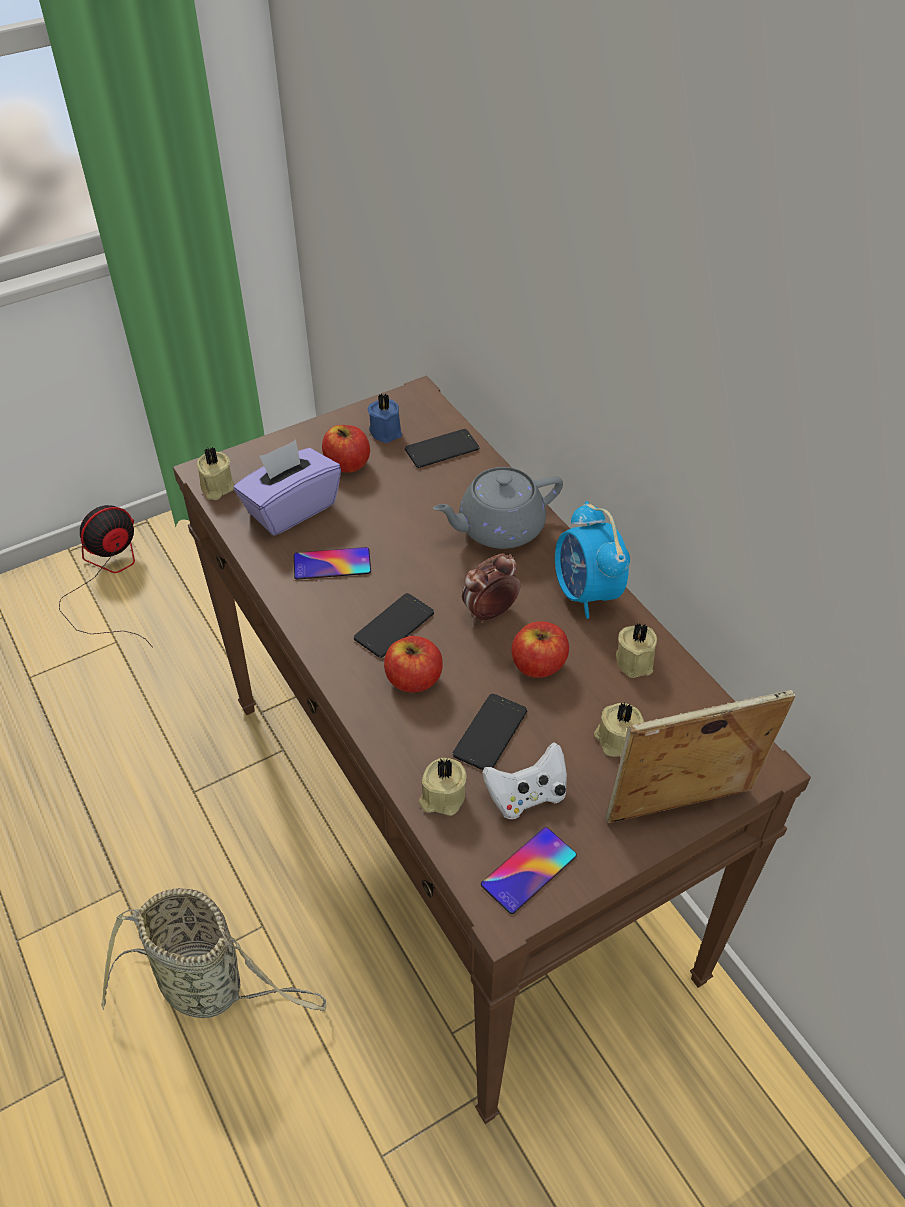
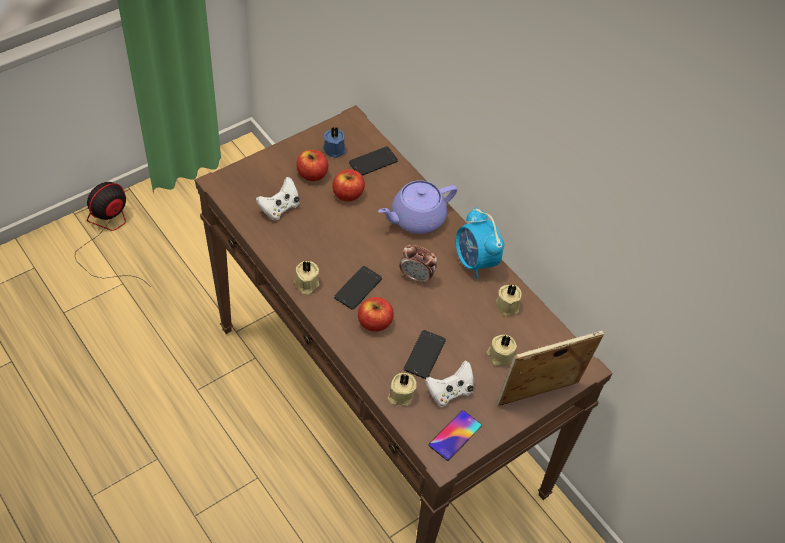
camera: 10 degrees left, 5 degrees up
(209, 987) = (227, 518): basket -> none
(216, 487) = (227, 194): beige candle -> beige candle (306, 284)
(291, 508) = (279, 208): purple tissue box -> white game controller
(332, 564) = (312, 247): phone -> none
(490, 613) = (416, 277): alarm clock -> alarm clock turned 120 degrees counterclockwise
(498, 528) = (416, 218): grey teapot -> purple teapot
(538, 665) = (449, 310): apple -> apple (348, 194)

